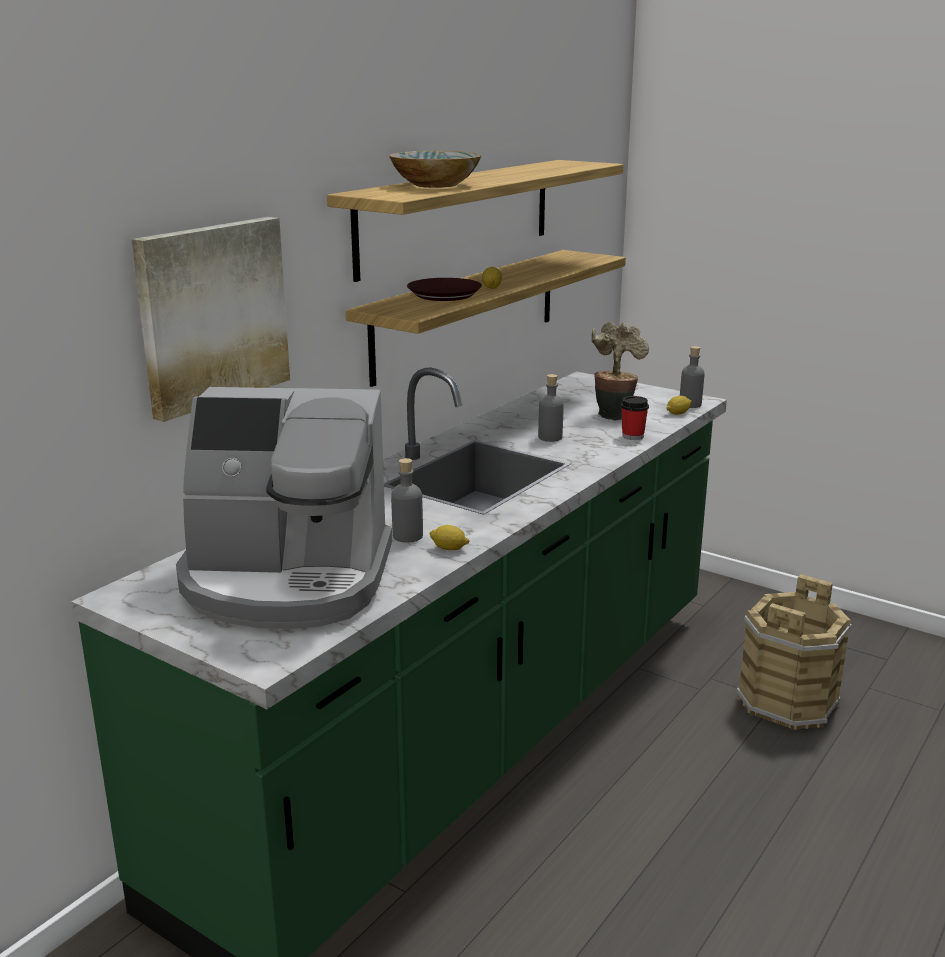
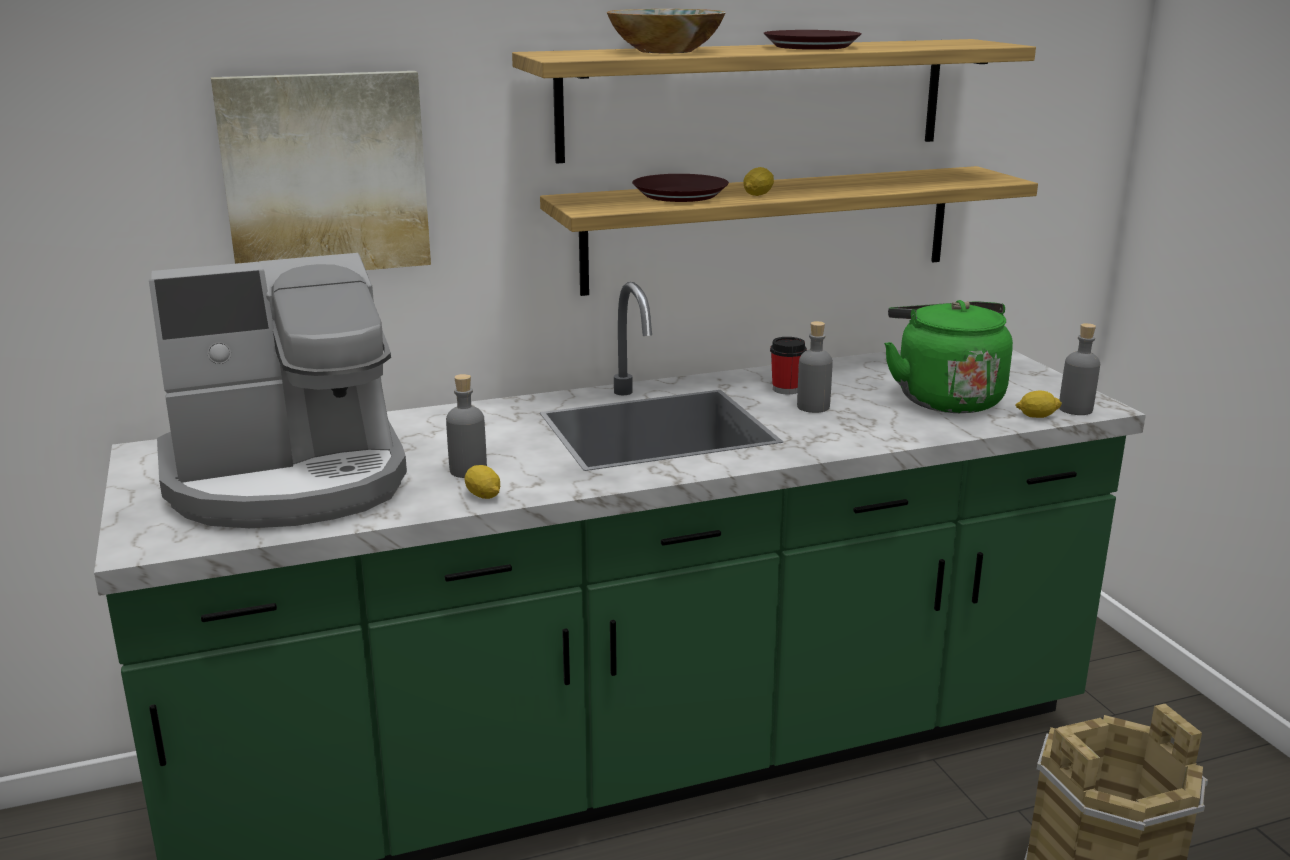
camera: 35 degrees right, 0 degrees up
(287, 580) = (289, 480): coffee machine -> coffee machine turned 60 degrees counterclockwise
(506, 174) = (812, 47): none -> brown plate
(614, 414) = (945, 398): potted plant -> green kettle
(633, 436) = (921, 429): cup -> cup (786, 389)

